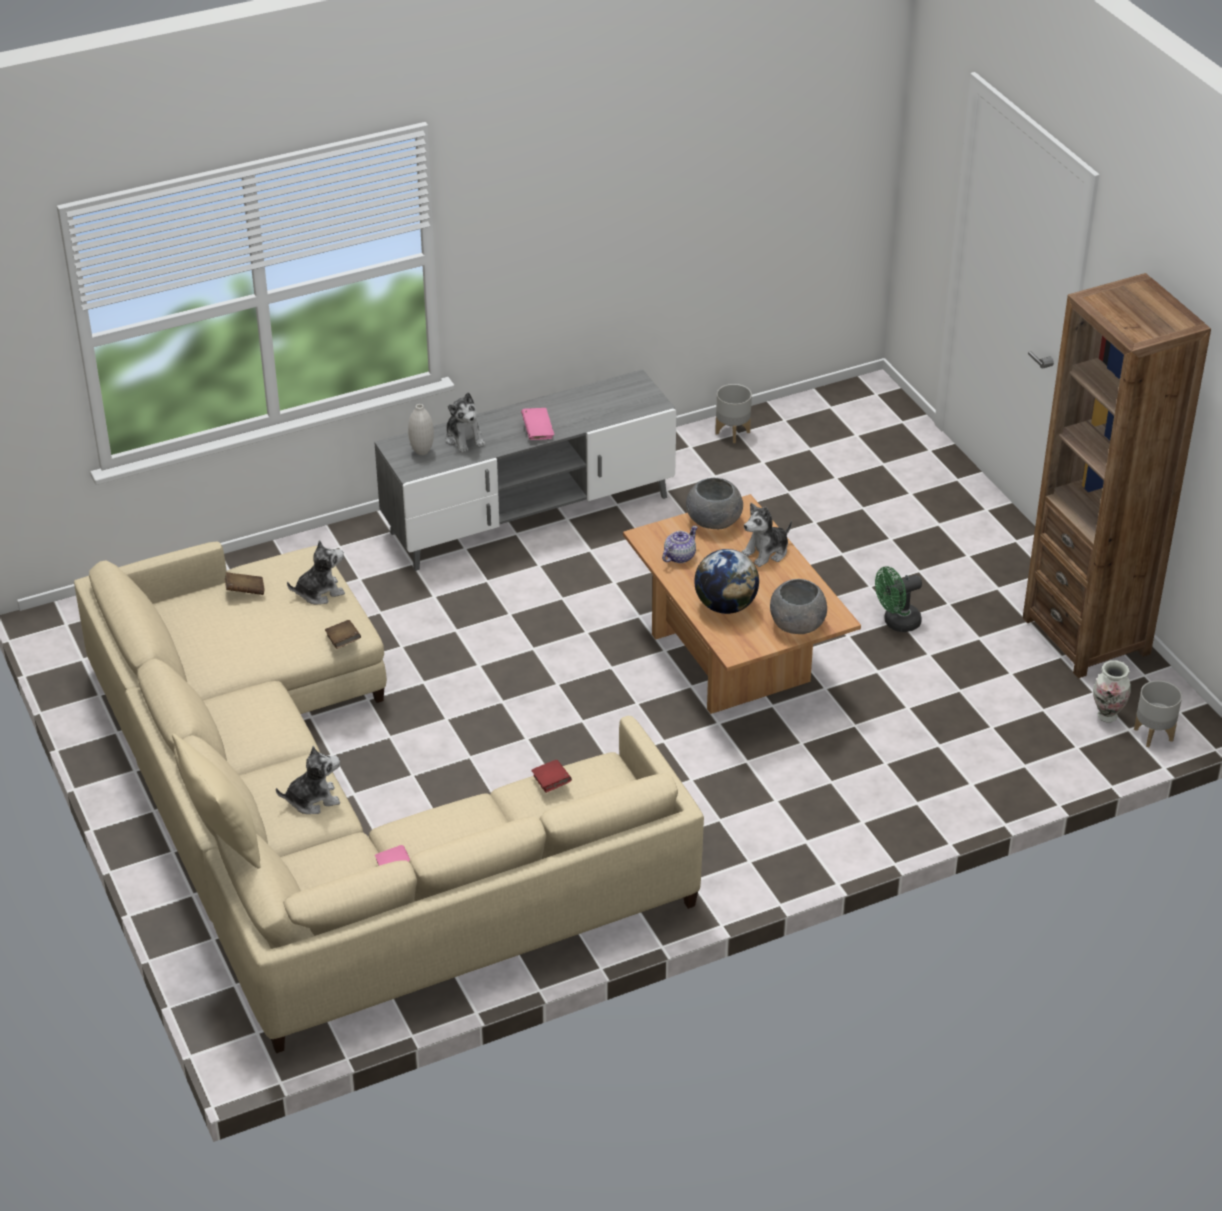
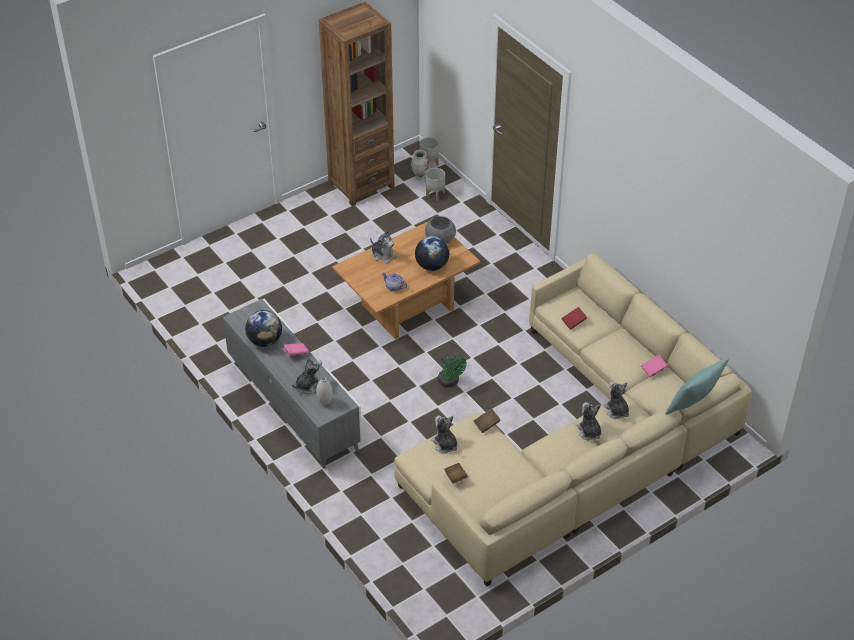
camera: 100 degrees left, 5 degrees up
(223, 838) = (693, 406): beige pillow -> turquoise pillow
(280, 758) = (589, 432): none -> plush toy
(575, 404) = (265, 341): none -> globe
(714, 521) = (360, 277): grey bowl -> none
(733, 433) = (200, 326): grey planter -> grey planter (435, 194)
(896, 623) = (365, 249): green fan -> green fan (450, 382)

